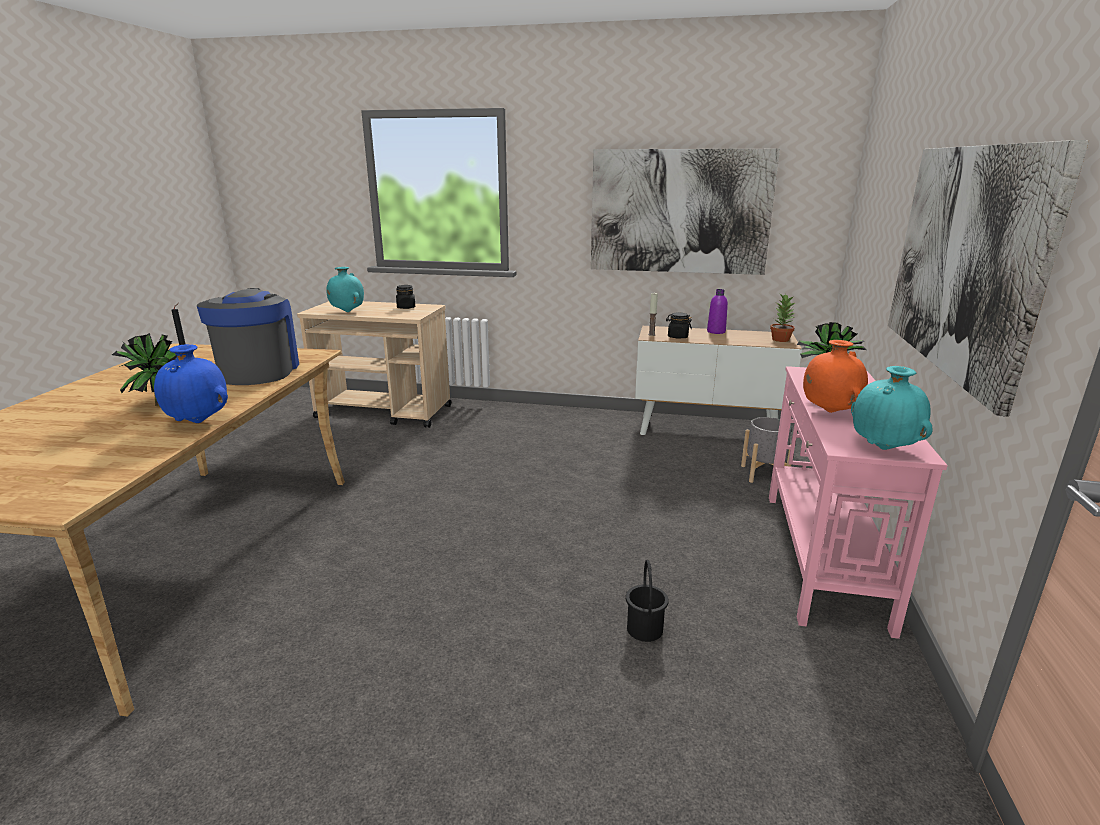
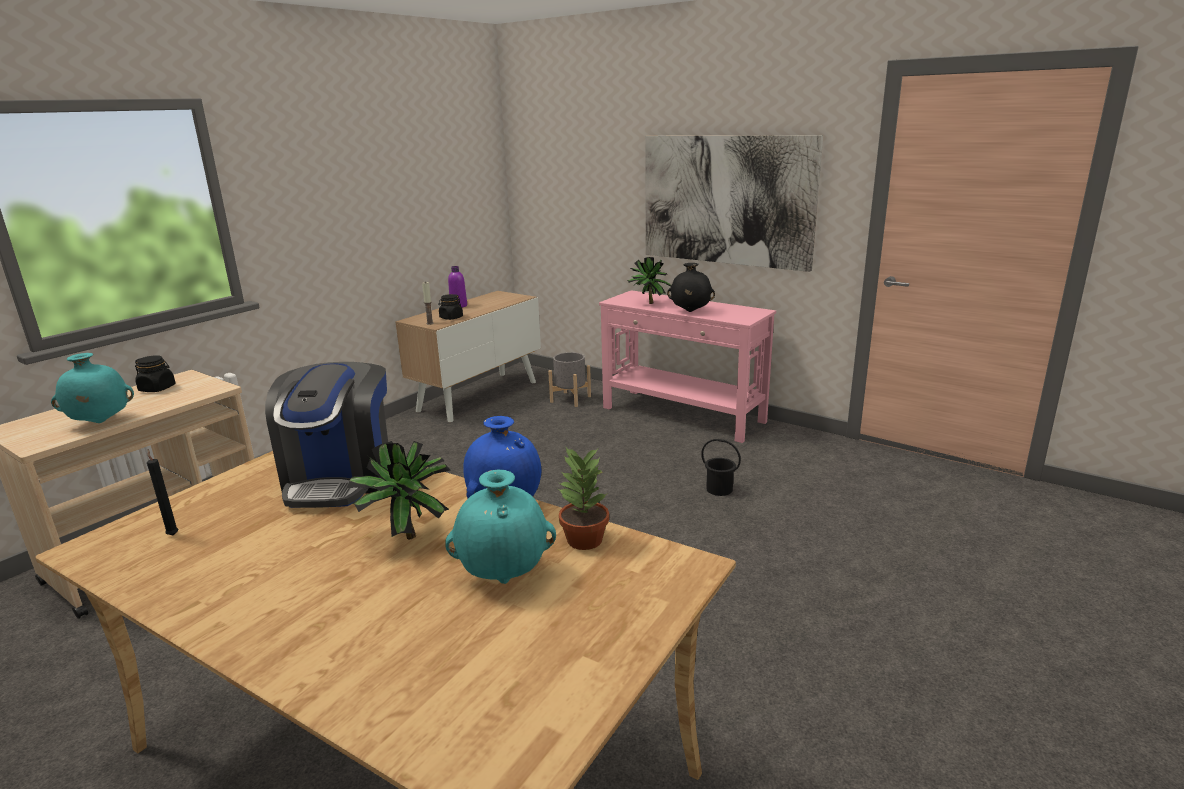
camera: 65 degrees left, 0 degrees up
(258, 371) = (340, 478): coffee machine -> coffee machine turned 105 degrees counterclockwise
(679, 212) = (400, 201): picture -> none
(780, 339) = (509, 296): potted plant -> potted plant (583, 540)
(829, 412) = (690, 311): orange vase -> black vase
(883, 448) = (749, 314): turquoise vase -> turquoise vase (505, 575)

